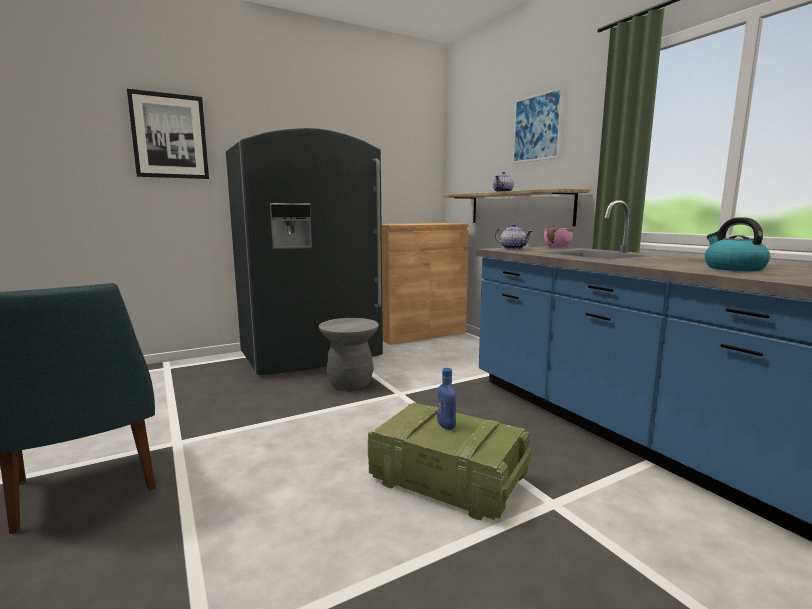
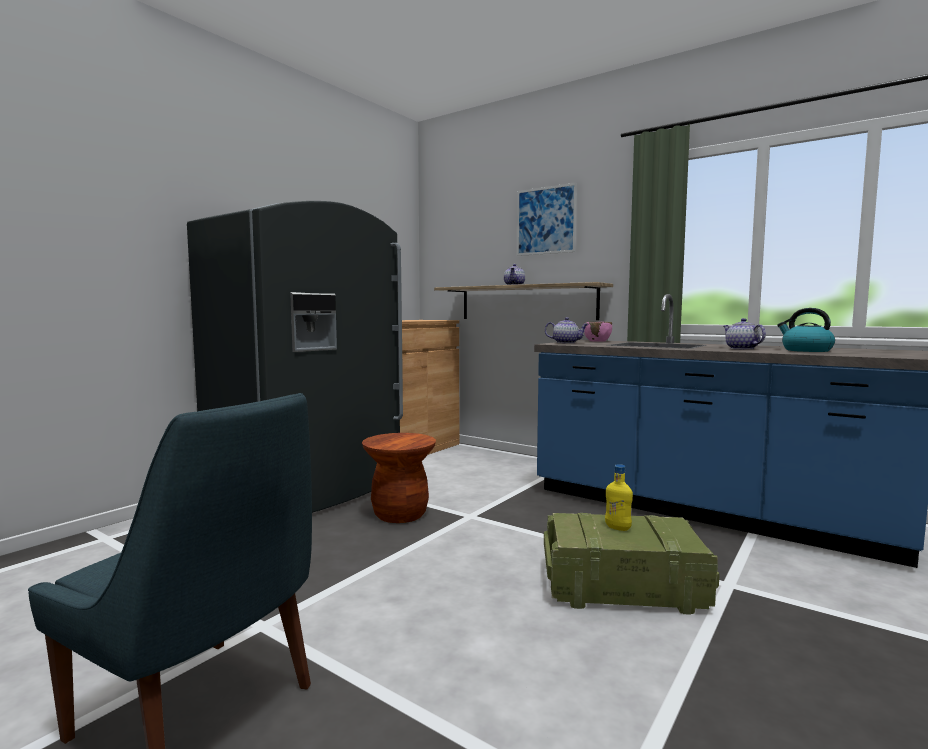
camera: 25 degrees left, 5 degrees down
(169, 136) = (106, 195): picture -> none
(350, 383) = (400, 514): grey stool -> brown stool
(446, 426) = (617, 528): blue bottle -> yellow bottle
(661, 262) = (741, 348): none -> teapot

